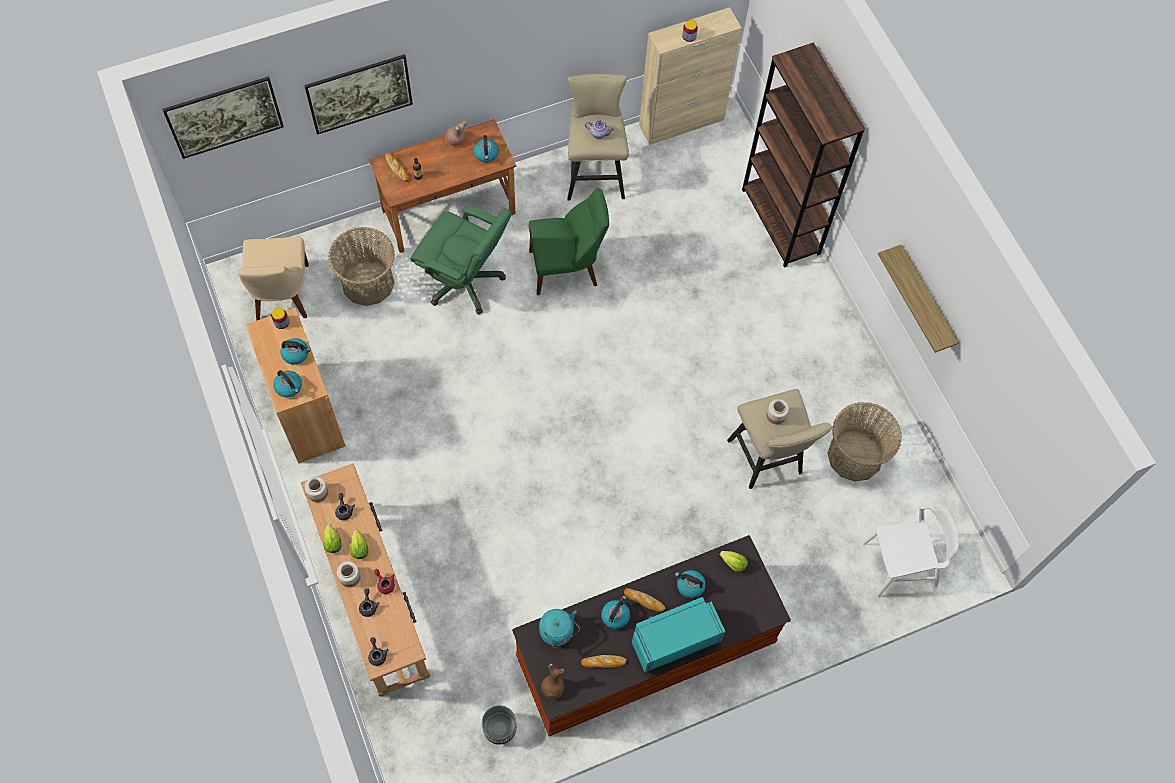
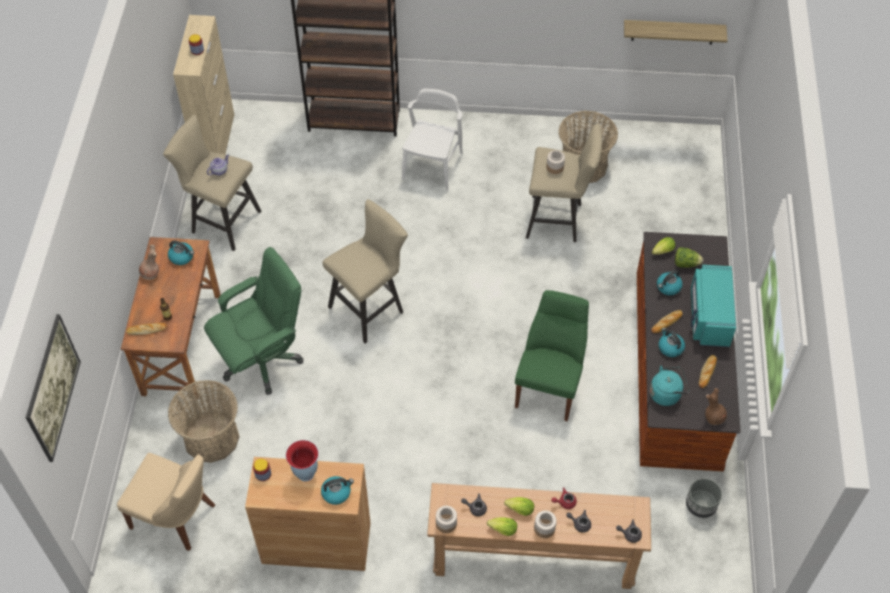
camera: 60 degrees left, 10 degrees down
(296, 354) = (305, 474): kettle -> vase
(362, 105) = (99, 294): picture -> none
(567, 268) = (300, 279): green chair -> green chair (550, 385)
(567, 341) = (370, 308): none -> beige stool
(730, 592) = (686, 263): none -> lettuce
(900, 565) = (686, 179): white chair -> white chair (432, 166)
(926, 300) = (533, 17): shelf -> shelf (673, 32)

